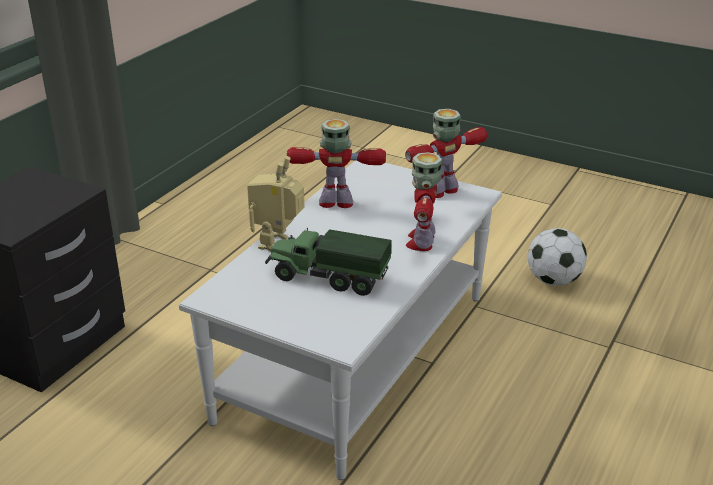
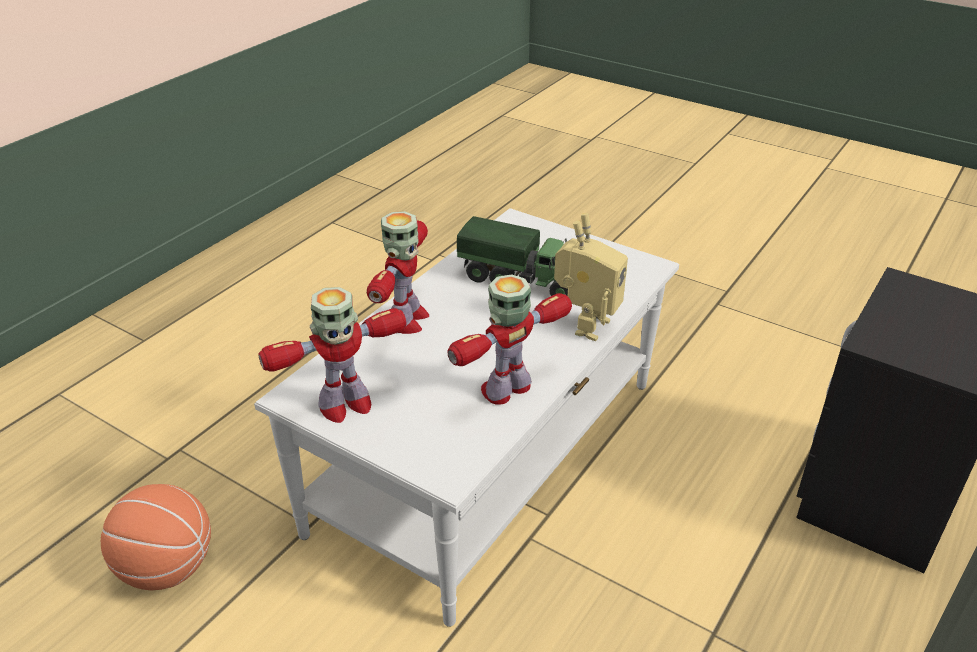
camera: 175 degrees left, 5 degrees up
(337, 203) = (507, 389): toy robot -> toy robot turned 135 degrees clockwise
(553, 280) = (168, 568): football -> basketball

